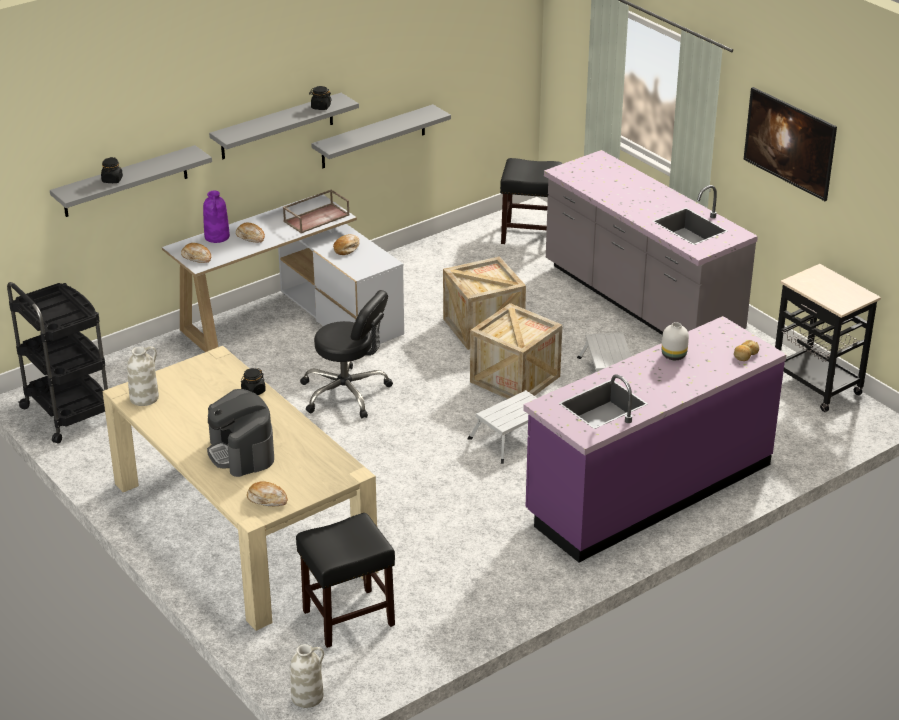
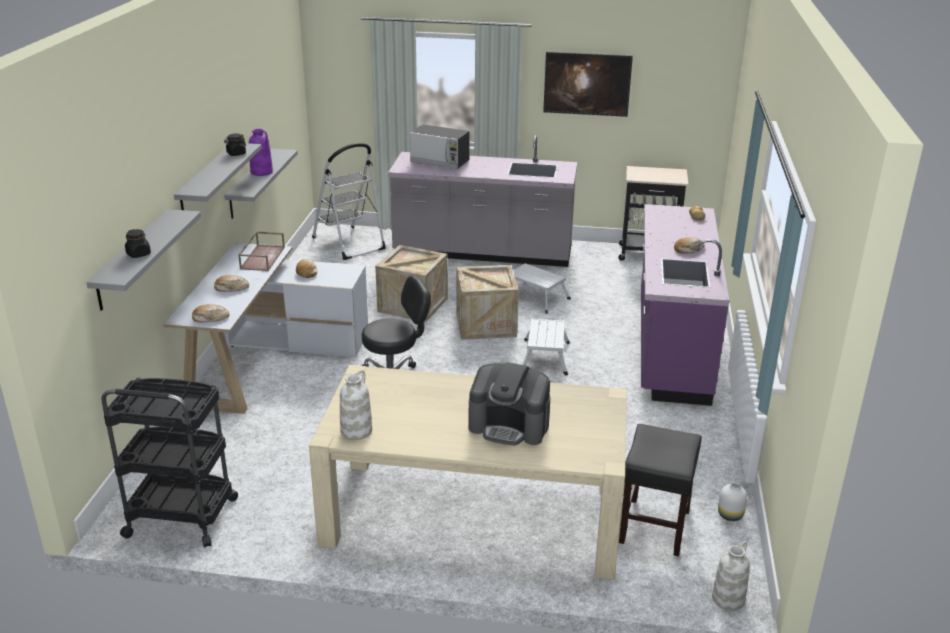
camera: 45 degrees left, 5 degrees down
(217, 237) = (202, 299): purple vase -> purple vase (262, 172)
(253, 391) = (435, 382): black jar -> none
(267, 499) = (591, 445): bread -> bread (688, 249)
(529, 235) = (349, 244): black stool -> step ladder
(615, 178) = (440, 162): none -> microwave
(673, 356) = (664, 232): white vase -> white vase (730, 515)

